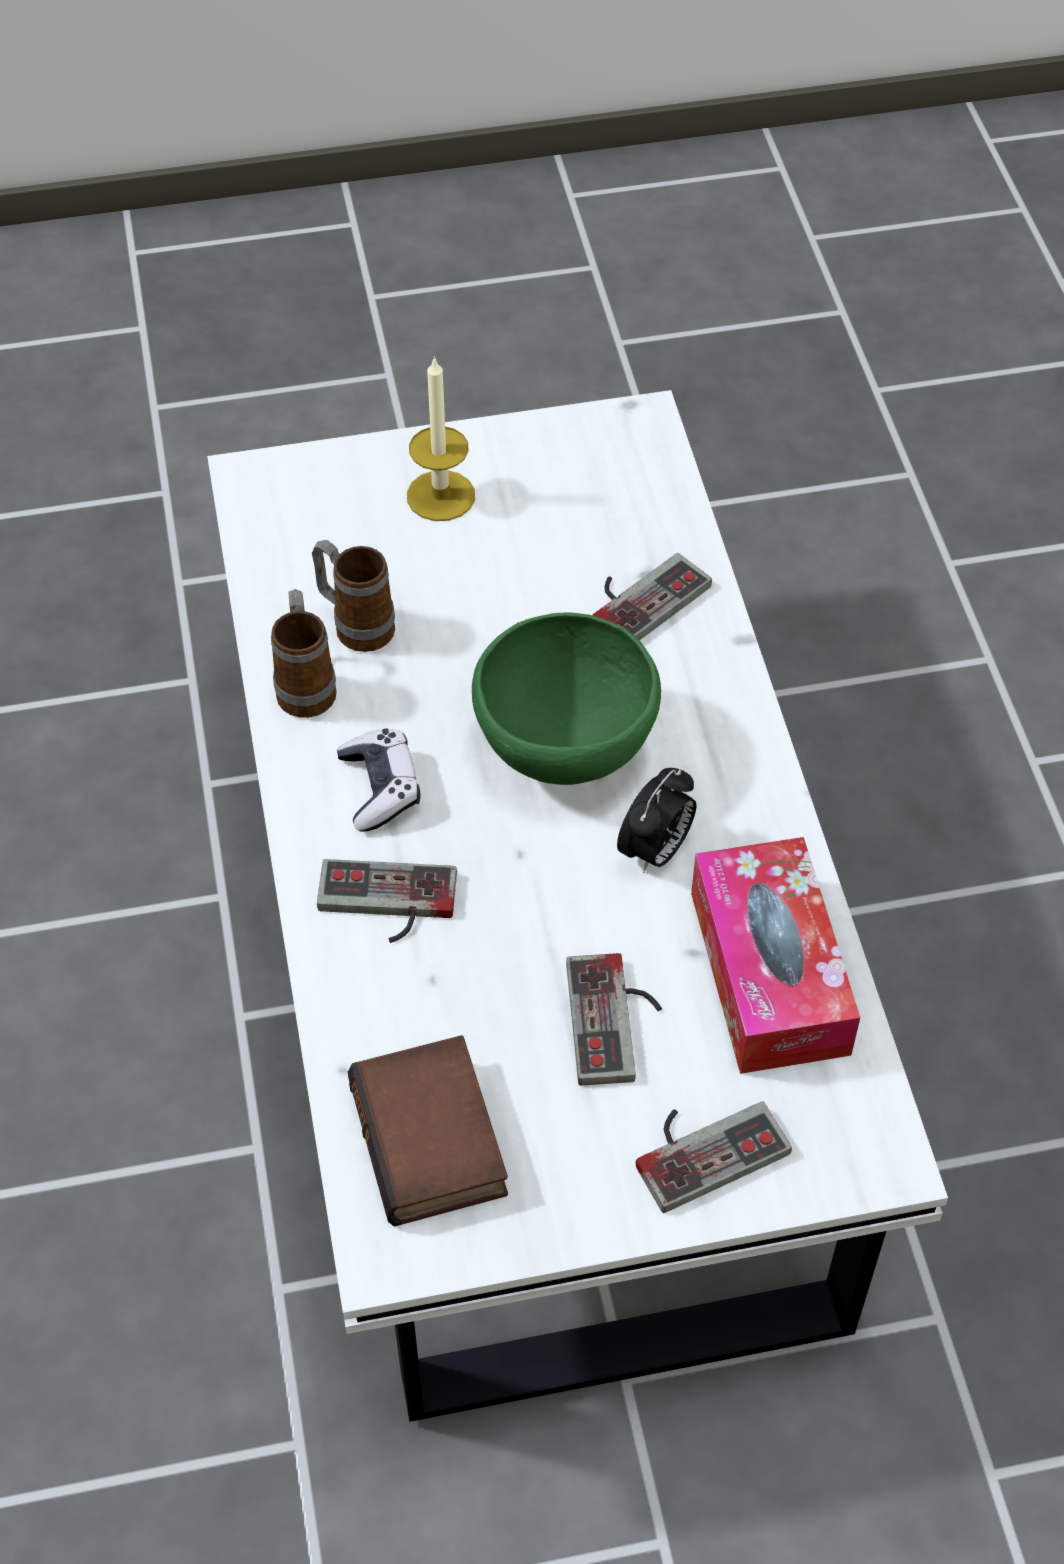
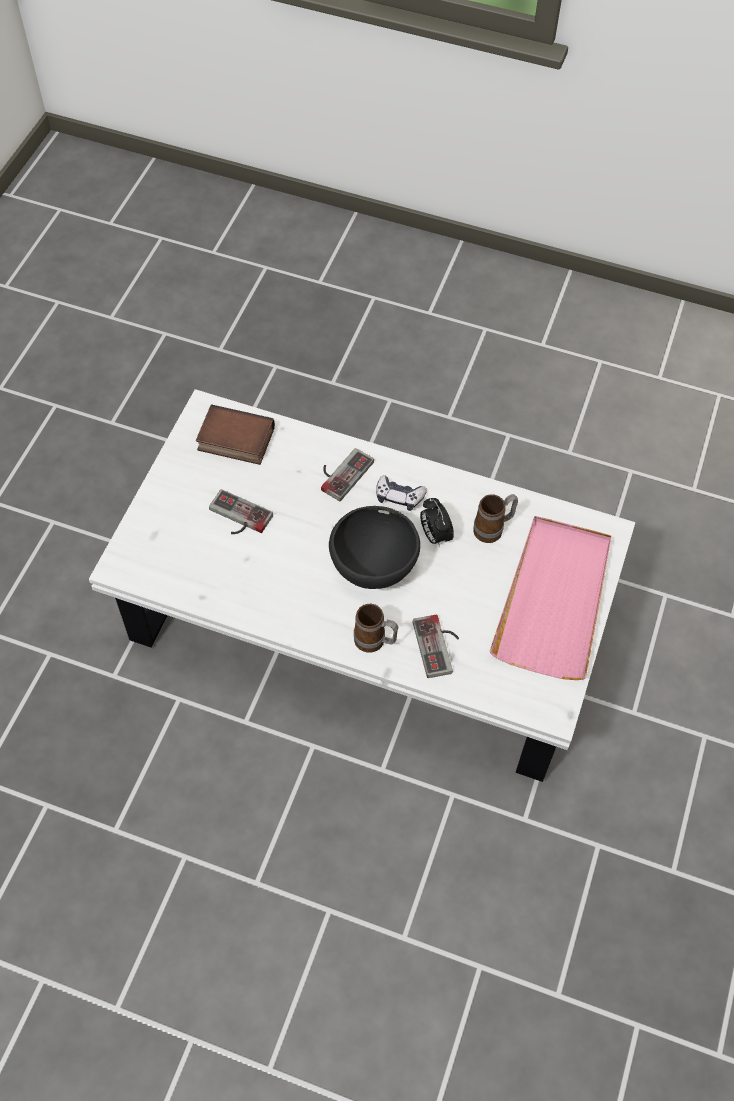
camera: 120 degrees right, 5 degrees up
(306, 685) = (470, 497): mug -> mug (375, 642)
(441, 496) = (553, 599): candle -> pink tray
(565, 750) = (373, 569): green bowl -> black bowl
(655, 851) = (301, 573): alarm clock -> alarm clock (434, 535)
(704, 1145) = (168, 516): game controller -> none
(769, 972) = (218, 578): tissue box -> none

